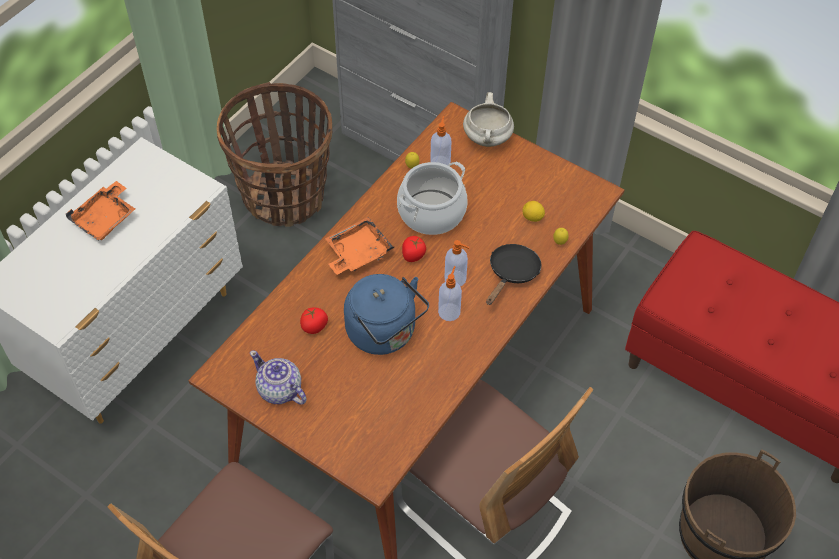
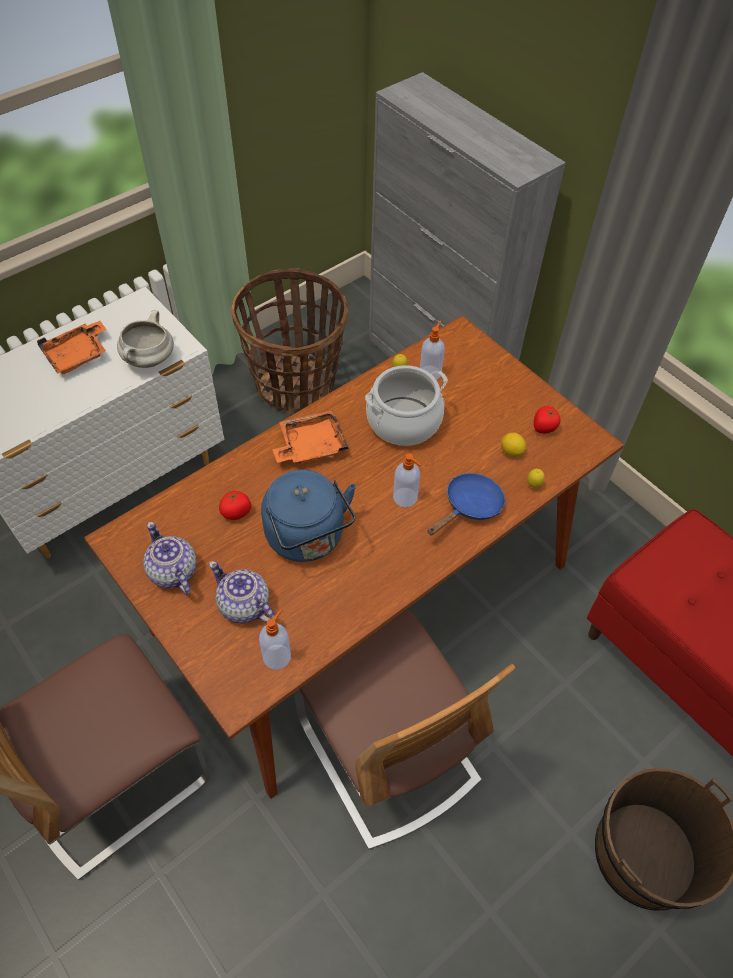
camera: 15 degrees right, 0 degrees up
(352, 402) = (244, 606): none -> teapot
(413, 255) = (368, 462): tomato -> tomato (544, 427)
(449, 311) = (386, 531): soap dispenser -> soap dispenser (277, 656)
(488, 139) = (489, 360): white cooking pot -> white cooking pot (149, 360)
(512, 273) = (469, 506): black frying pan -> blue frying pan

